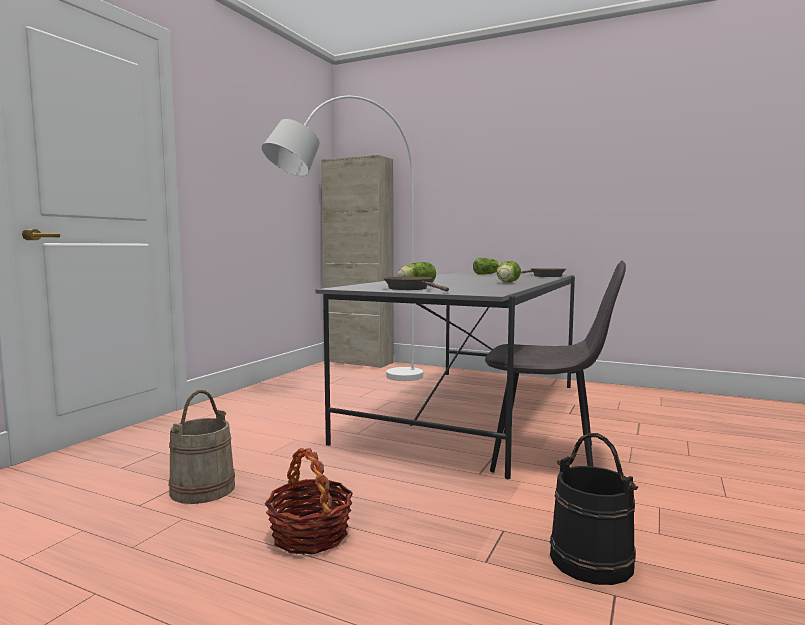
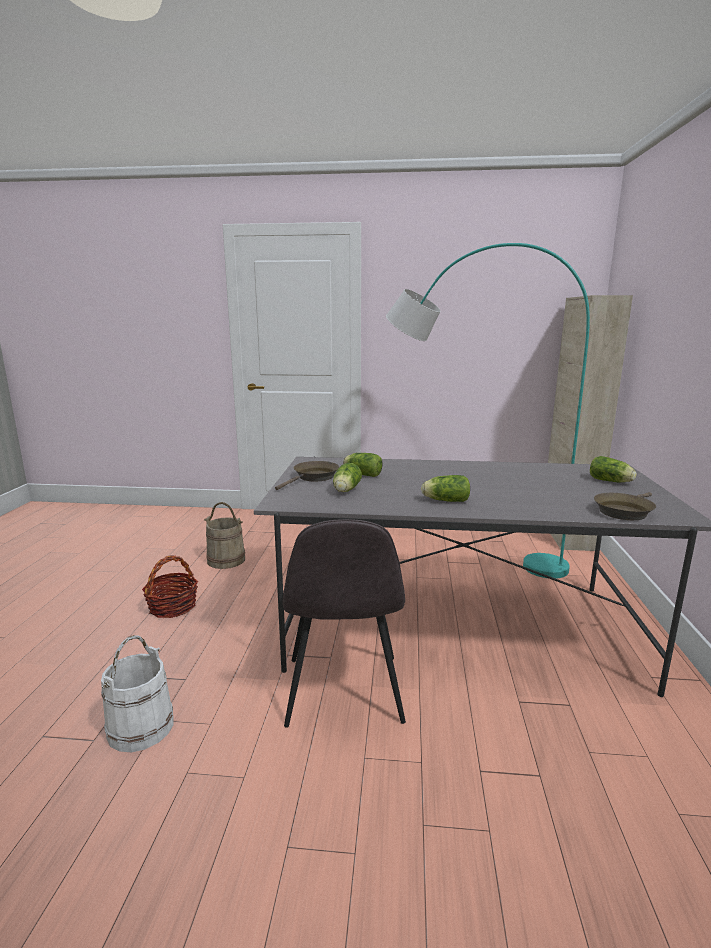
camera: 70 degrees right, 10 degrees up
(350, 389) = (464, 553): white floor lamp -> turquoise floor lamp
(462, 287) = (345, 490): none -> lettuce
(591, 560) = (141, 727): black bucket -> white bucket

